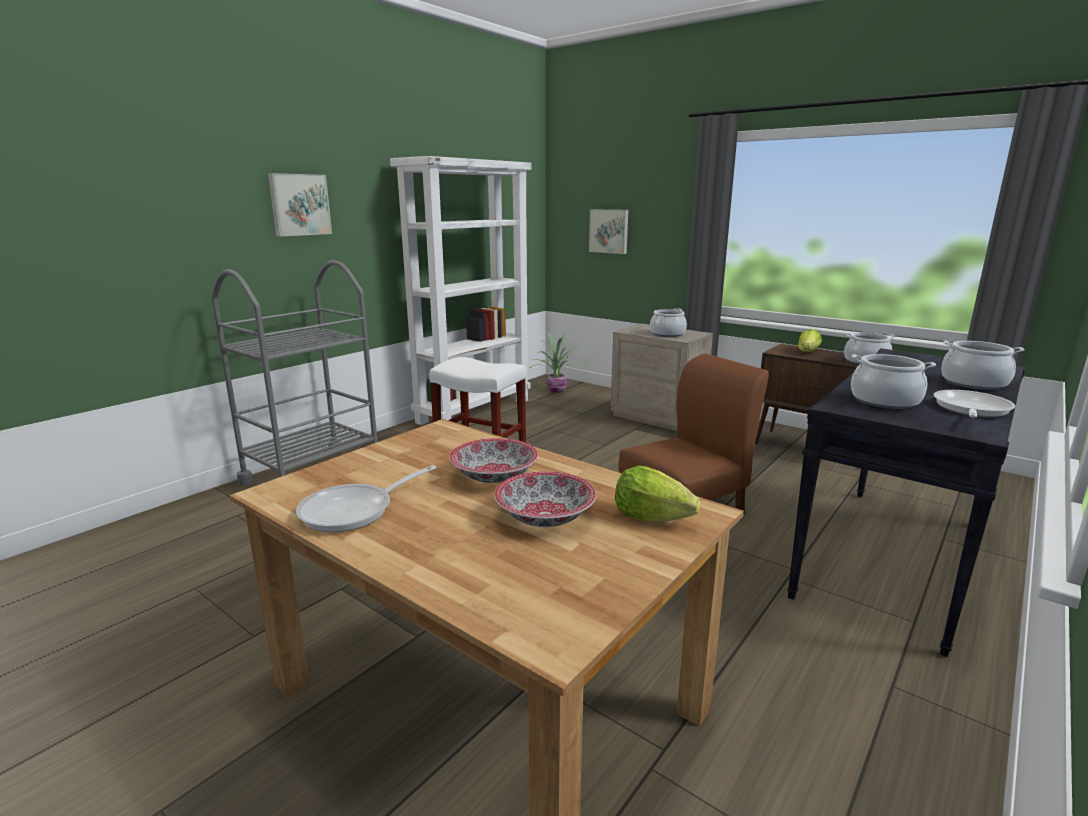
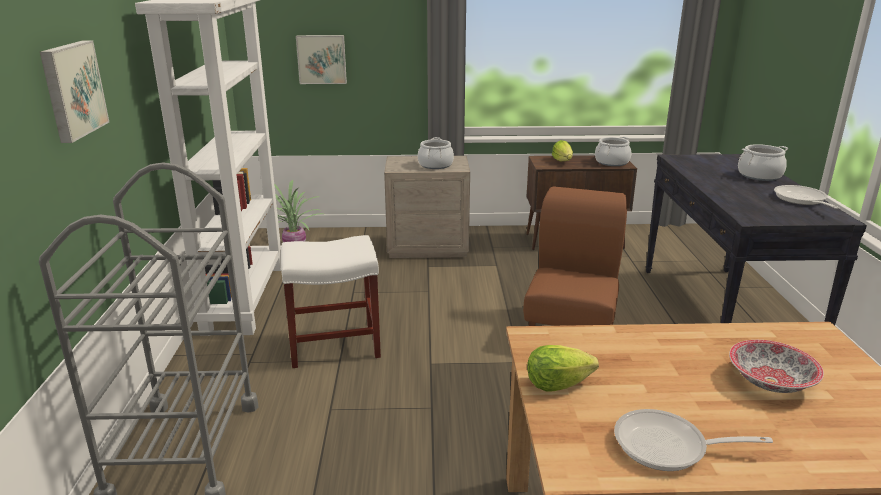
camera: 40 degrees left, 5 degrees up
(355, 511) = (668, 447): frying pan -> frying pan turned 90 degrees clockwise
(493, 476) = (671, 364): bowl -> none
(651, 517) = (811, 350): lettuce -> lettuce (557, 384)
(885, 401) = (758, 206): cooking pot -> none

